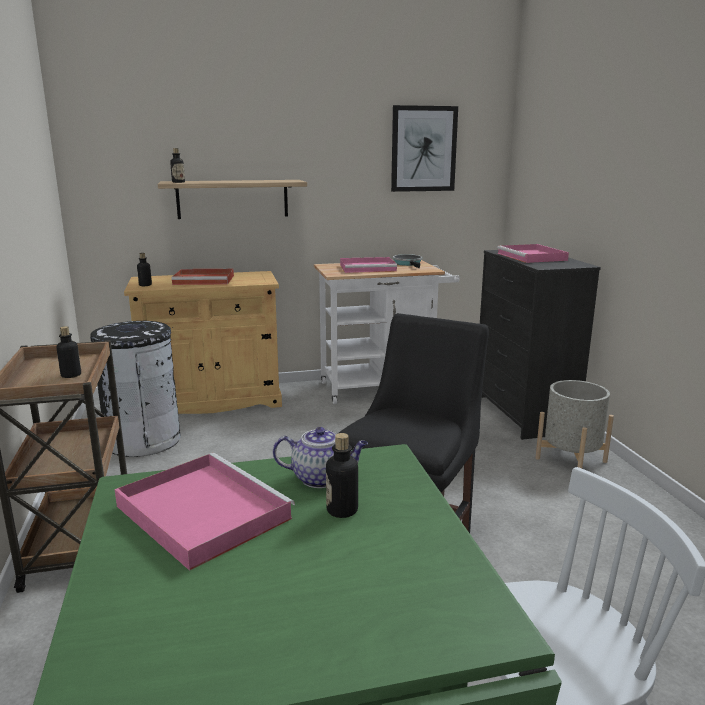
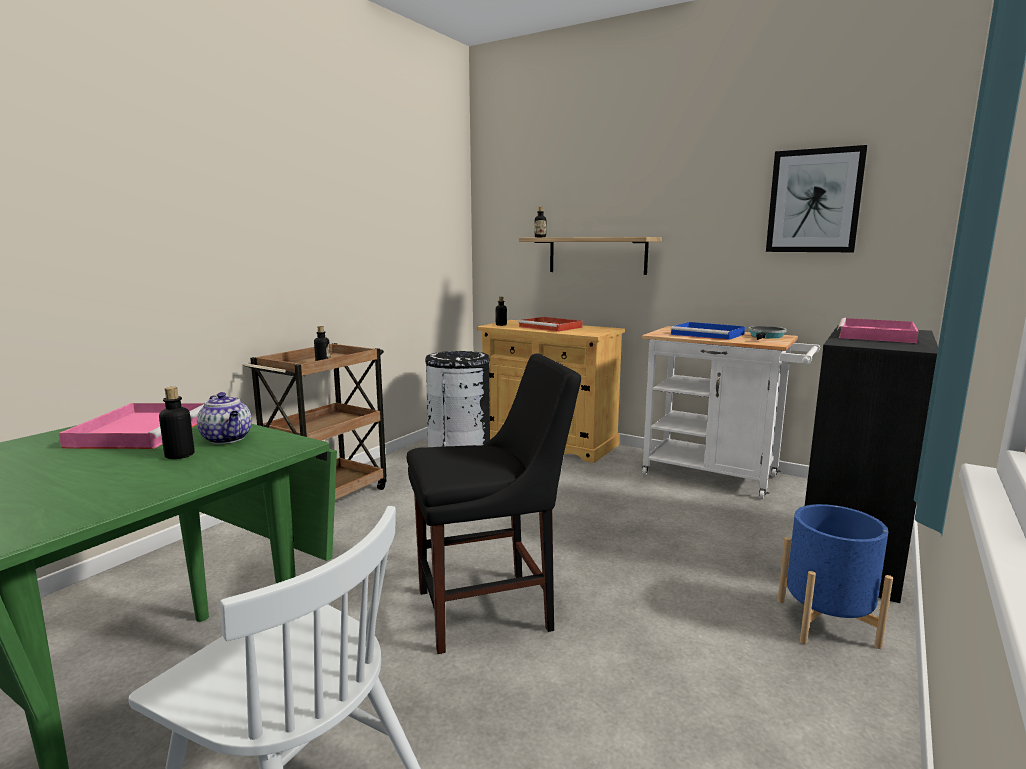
camera: 45 degrees right, 5 degrees down
(369, 268) = (709, 334): pink tray -> blue tray
(571, 460) = (826, 622): grey planter -> blue planter

